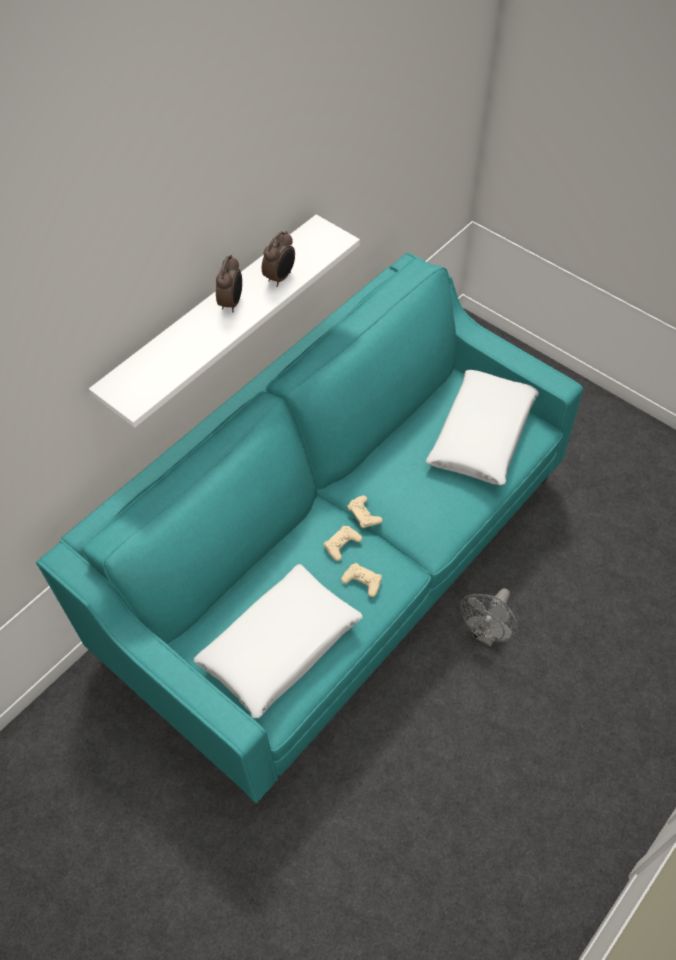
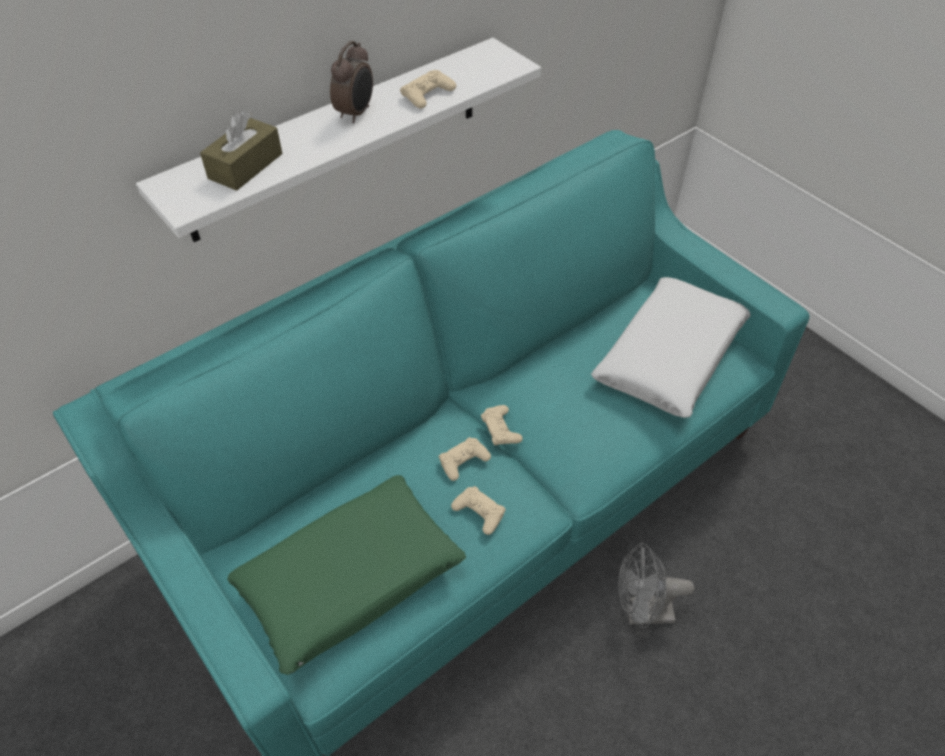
camera: 10 degrees right, 5 degrees down
(165, 362) = (245, 166): none -> brown tissue box
(280, 277) = (427, 94): alarm clock -> beige game controller
(280, 646) = (350, 579): white pillow -> green pillow
(486, 634) = (641, 612): grey fan -> grey fan turned 45 degrees clockwise

